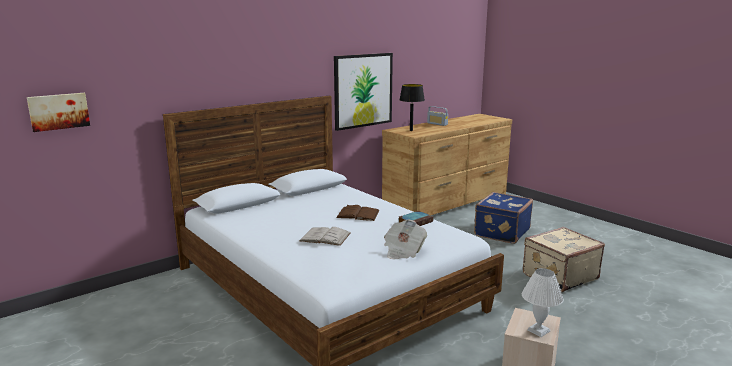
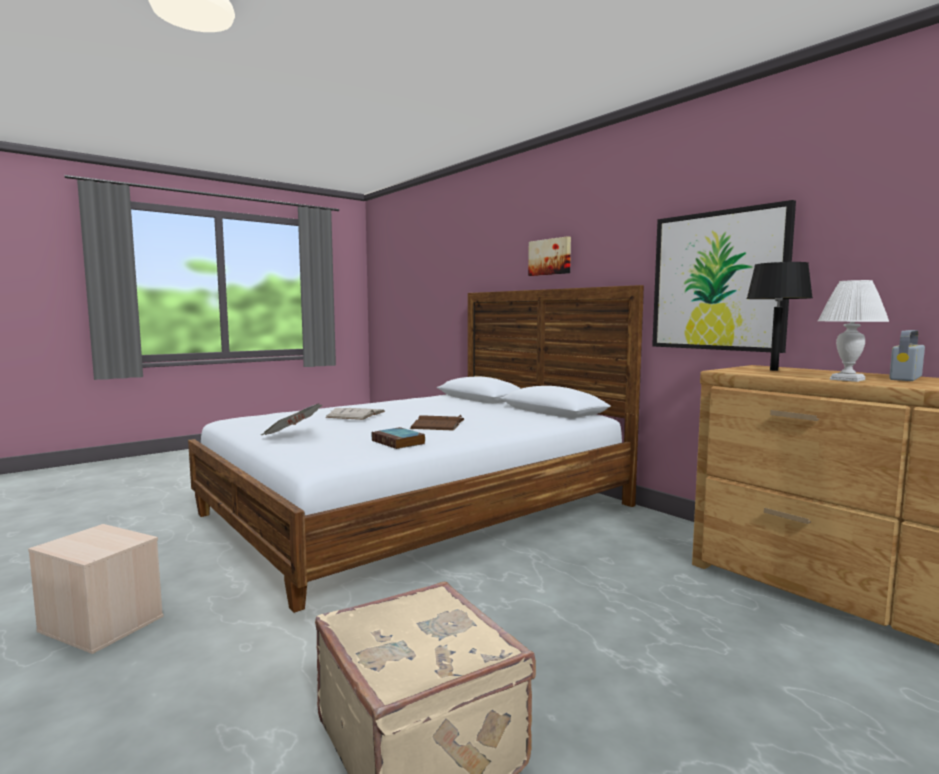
camera: 90 degrees right, 10 degrees down
(58, 111) = (423, 284): picture -> picture (550, 257)
(501, 232) = (726, 683): blue suitcase -> none
(538, 330) = (76, 543): white table lamp -> white table lamp (847, 379)

